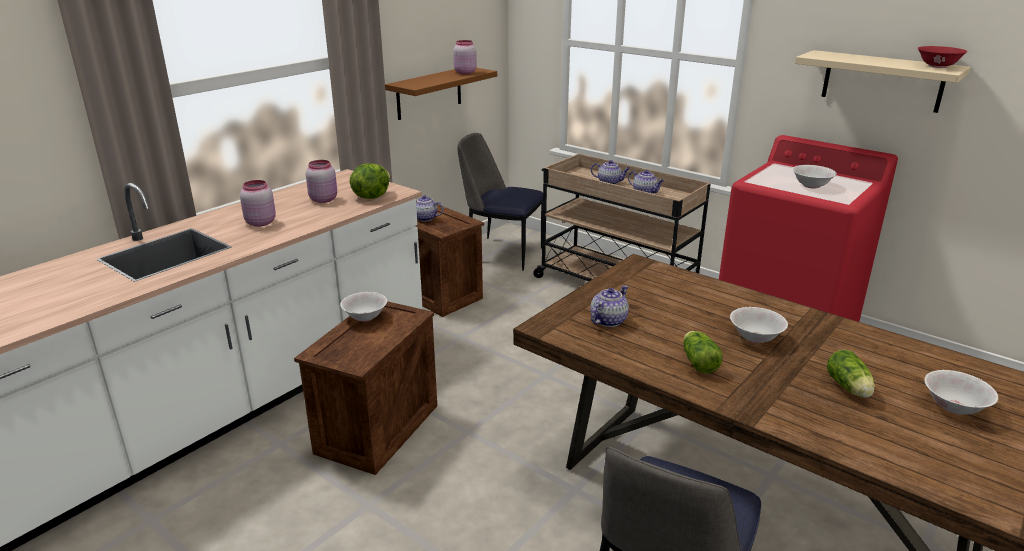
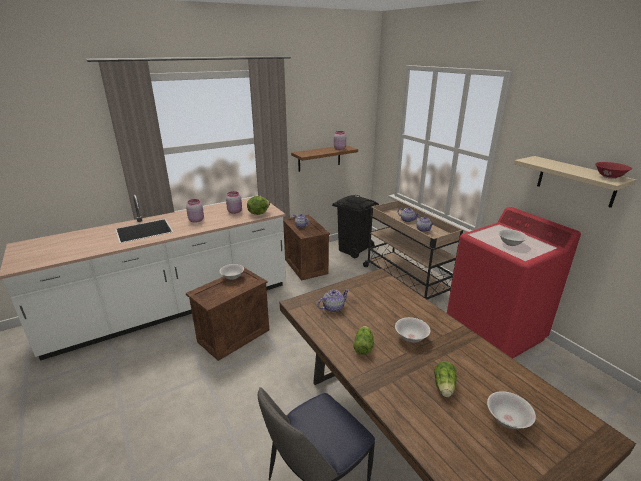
camera: 20 degrees right, 0 degrees up
(501, 253) = (353, 249): chair -> black trash can

